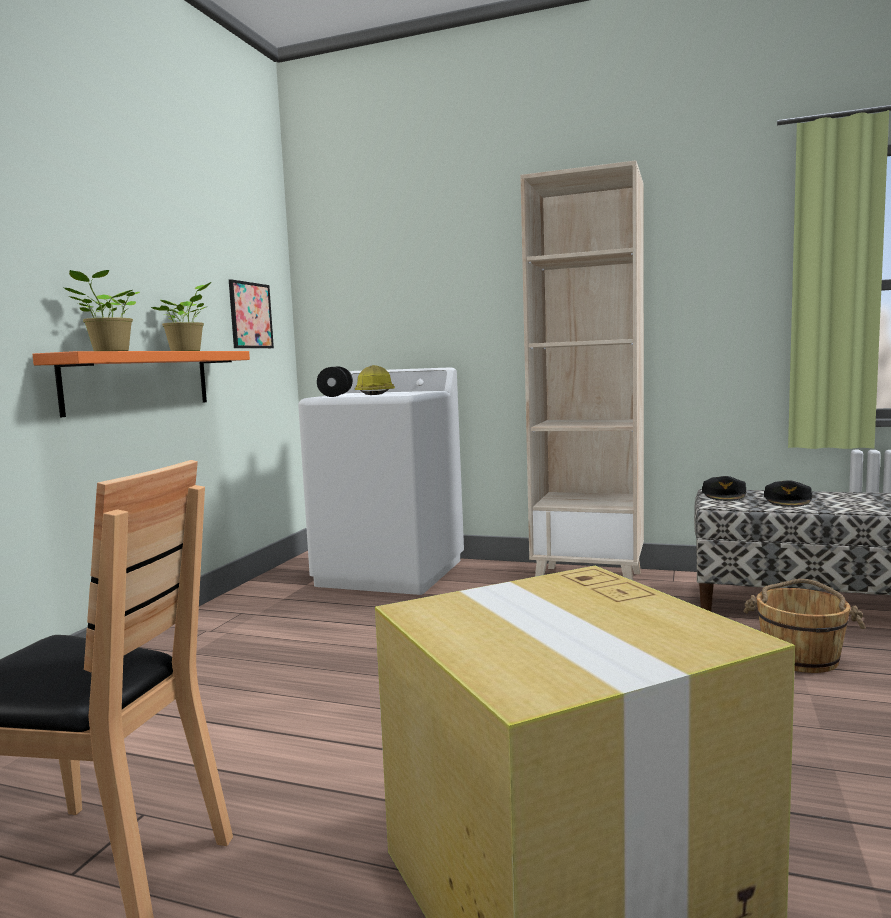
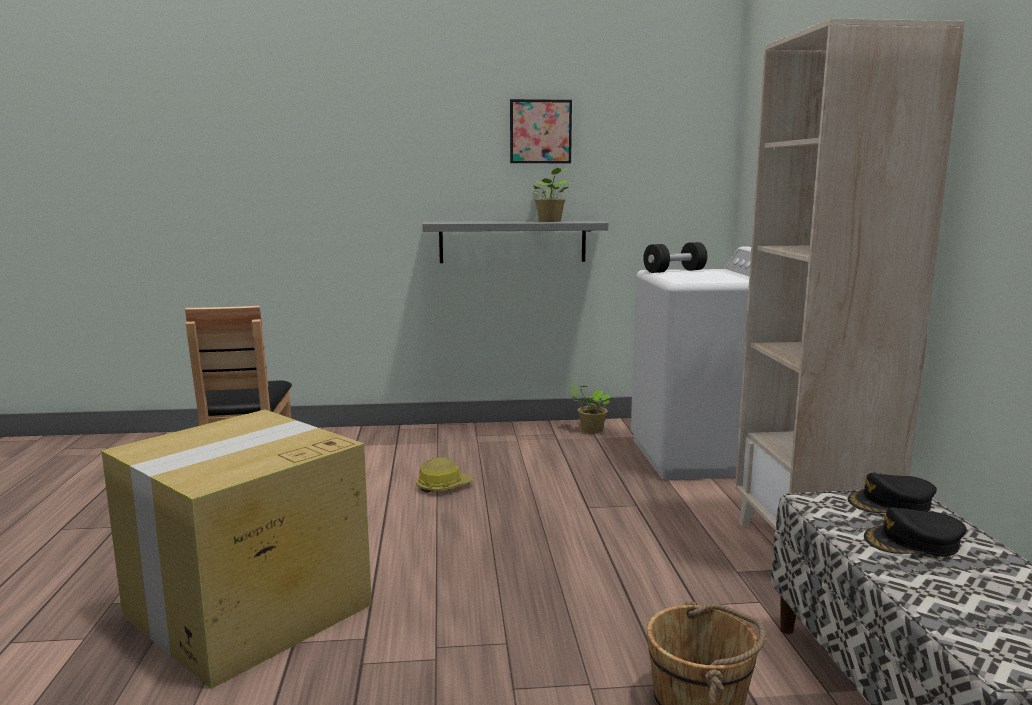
camera: 65 degrees right, 5 degrees up
(109, 351) = (468, 222): potted plant -> potted plant (590, 430)
(139, 381) = (512, 241): orange shelf -> grey shelf
(250, 315) = (660, 186): picture -> picture (540, 131)
(375, 394) = (701, 275): hard hat -> hard hat (443, 486)

